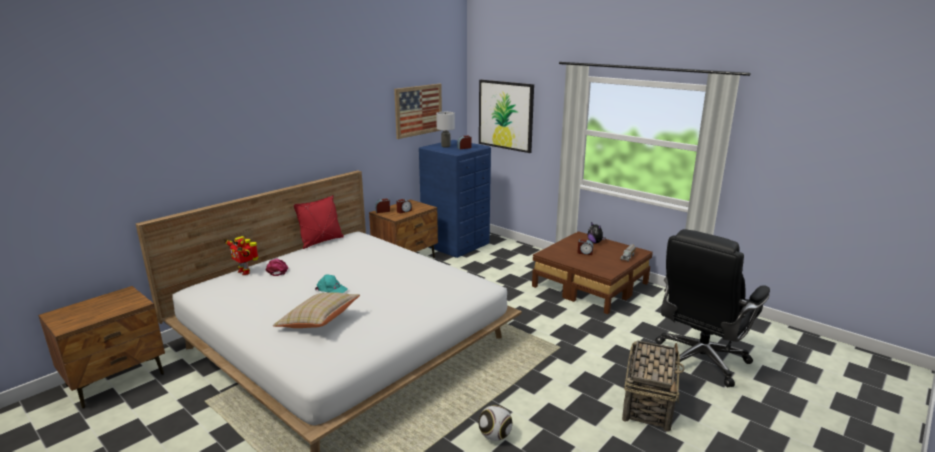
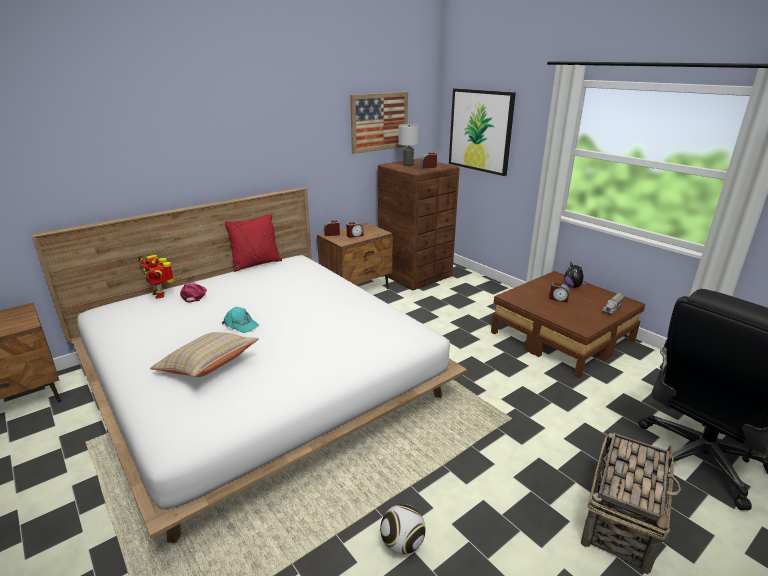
camera: 10 degrees right, 5 degrees up
(456, 244) = (415, 274): blue dresser -> brown dresser

